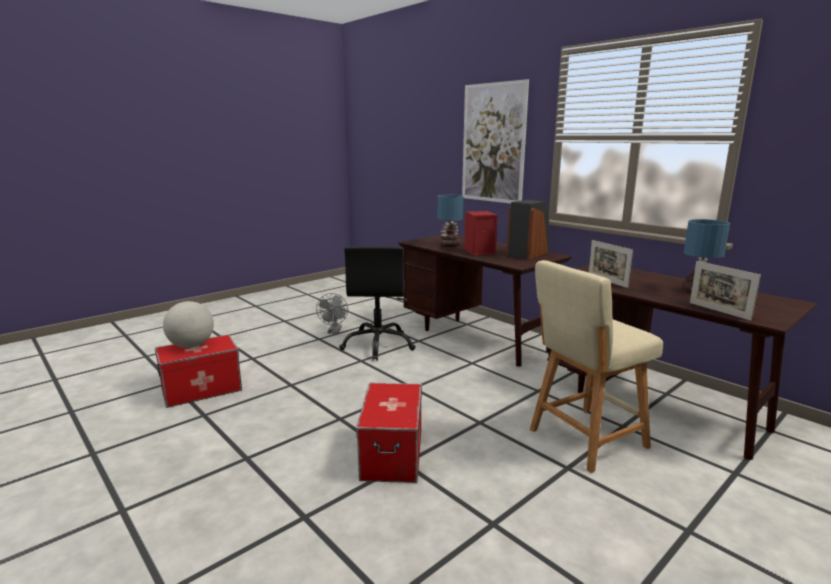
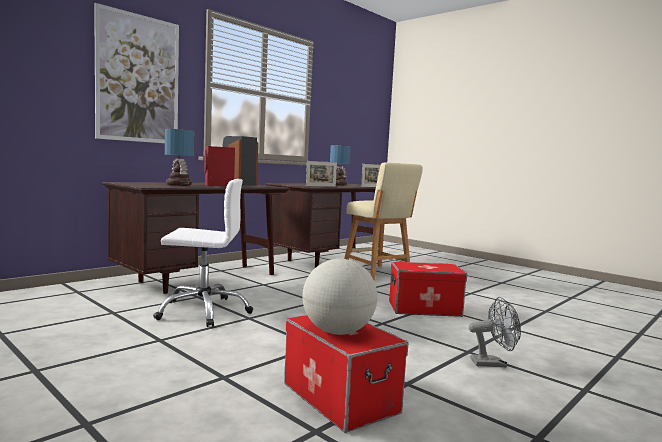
camera: 95 degrees left, 10 degrees down
(334, 331) = (133, 332): grey fan -> grey fan (493, 363)
(378, 345) = (203, 311): black office chair -> white office chair

